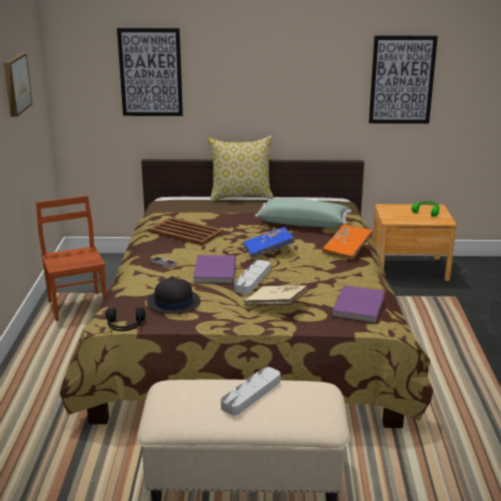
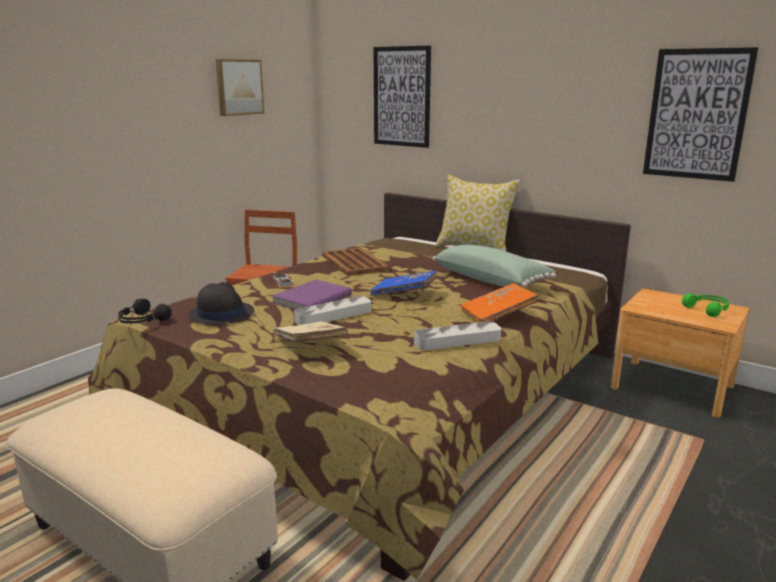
camera: 35 degrees right, 5 degrees down
(251, 394) = (146, 432): grey tray -> grey tray (457, 340)
(359, 306) = (401, 376): purple book -> none

